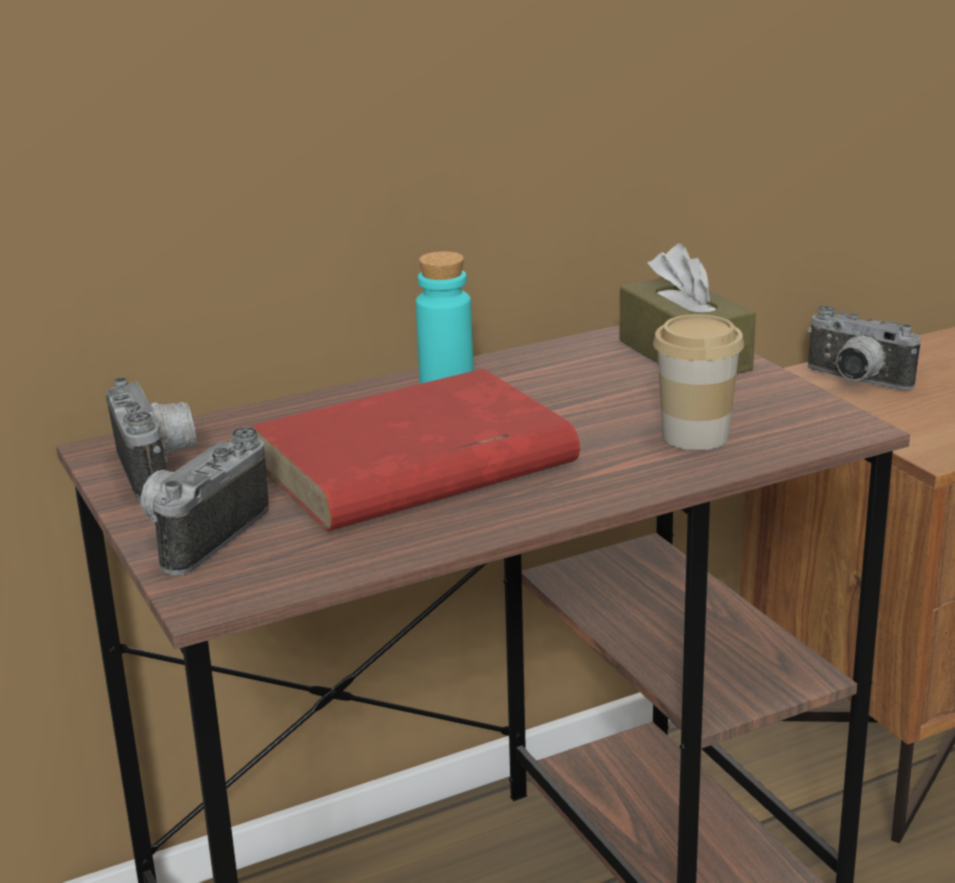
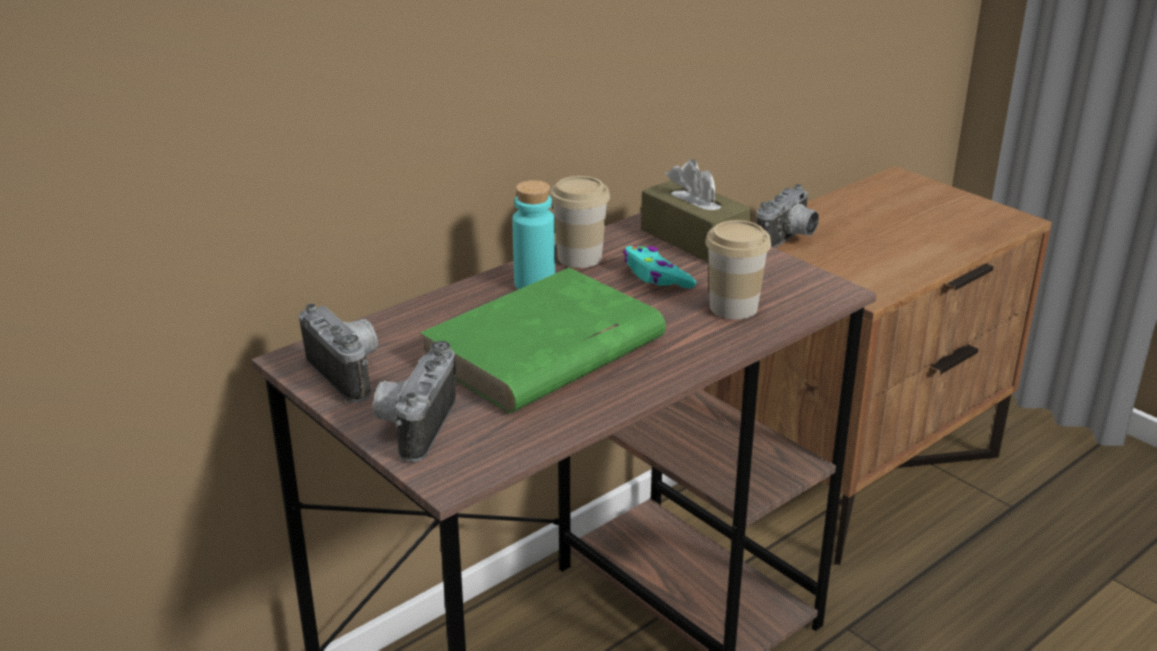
camera: 15 degrees left, 5 degrees up
(412, 466) = (543, 351): red book -> green book
(521, 366) = (579, 257): none -> cup
(610, 394) = (656, 277): none -> turquoise game controller
(854, 382) = (789, 240): camera -> camera turned 75 degrees counterclockwise

